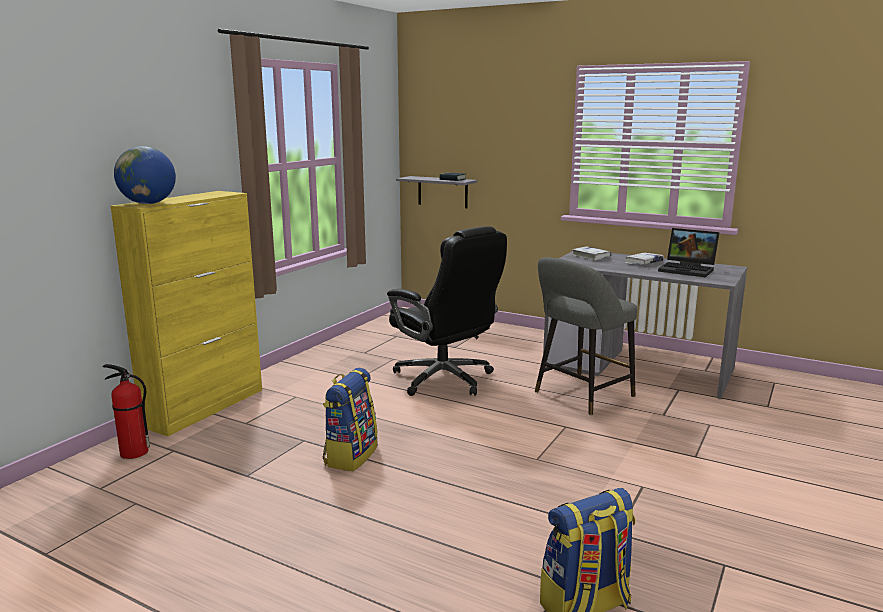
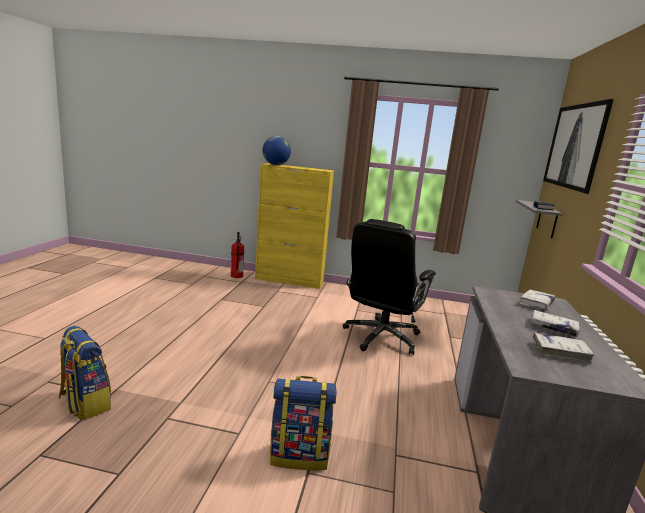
camera: 70 degrees right, 0 degrees up
(350, 455) = (250, 319): backpack -> backpack (300, 455)
(470, 110) = (576, 146): none -> picture
(580, 395) = (402, 401): grey stool -> none
(688, 270) = (560, 352): laptop -> white book

